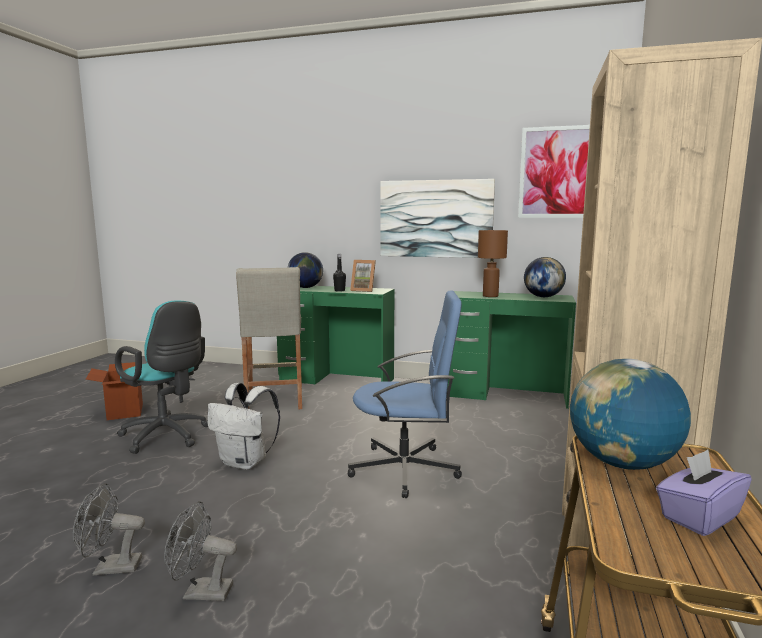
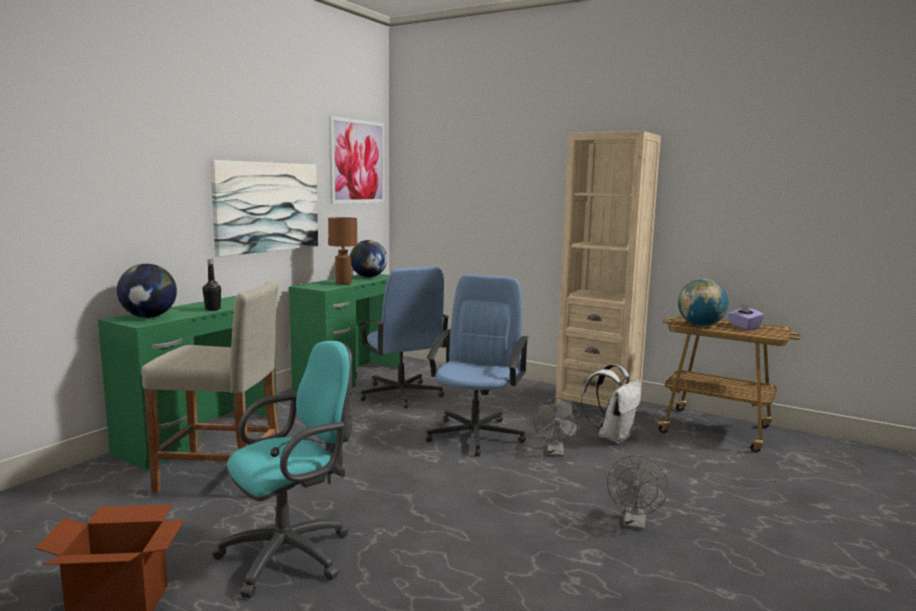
camera: 75 degrees left, 0 degrees up
(110, 568) = (600, 568): grey fan -> grey fan (555, 453)
(246, 462) = (416, 501): white backpack -> white backpack (613, 437)
(364, 290) = (230, 303): picture frame -> none
(485, 420) = (401, 395): none -> blue office chair

